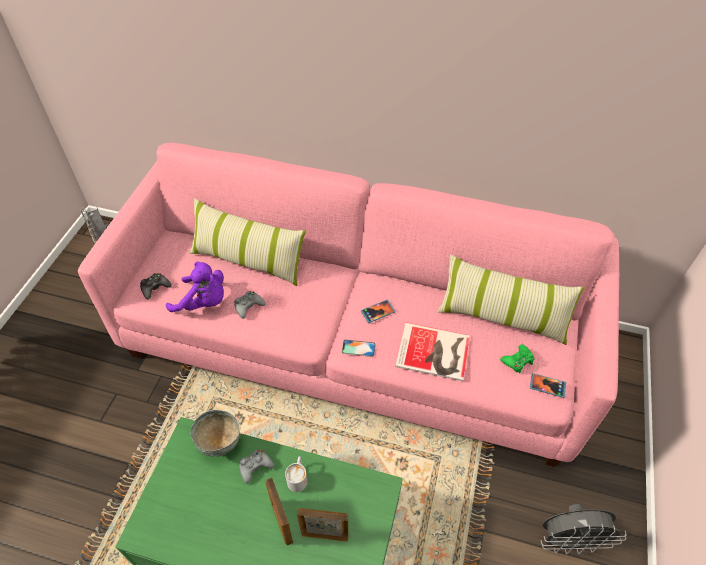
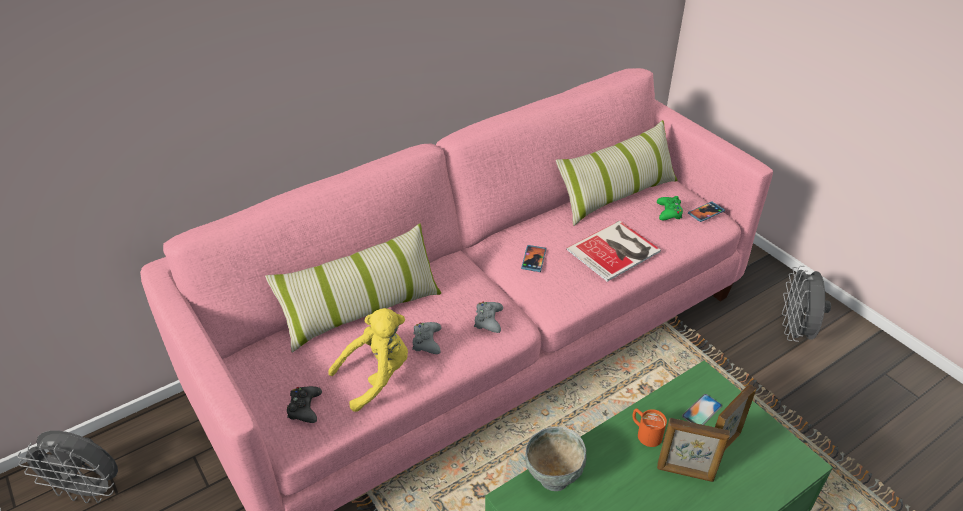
camera: 50 degrees left, 10 degrees down
(203, 302) = (376, 376): purple plush toy -> yellow plush toy
(255, 467) = (605, 461): grey game controller -> grey game controller (488, 320)
(298, 477) = (645, 433): white mug -> orange mug
(358, 348) = (560, 295): phone -> phone (702, 411)
(569, 541) = (795, 331): grey fan -> grey fan turned 150 degrees clockwise

